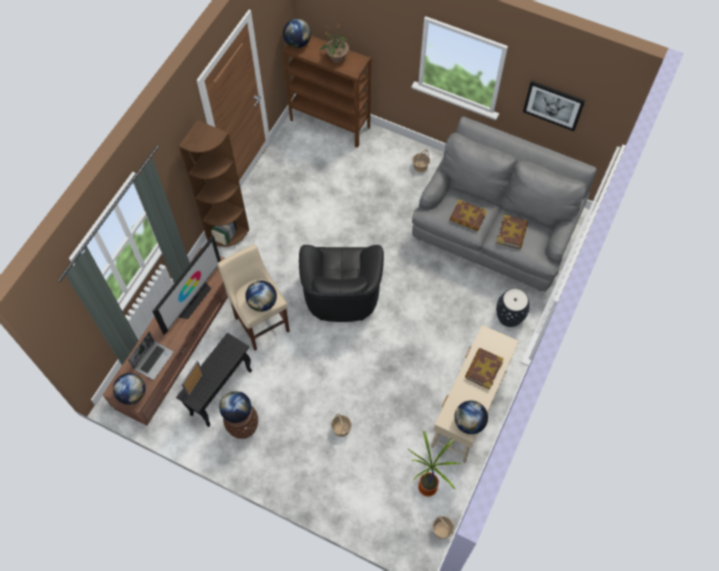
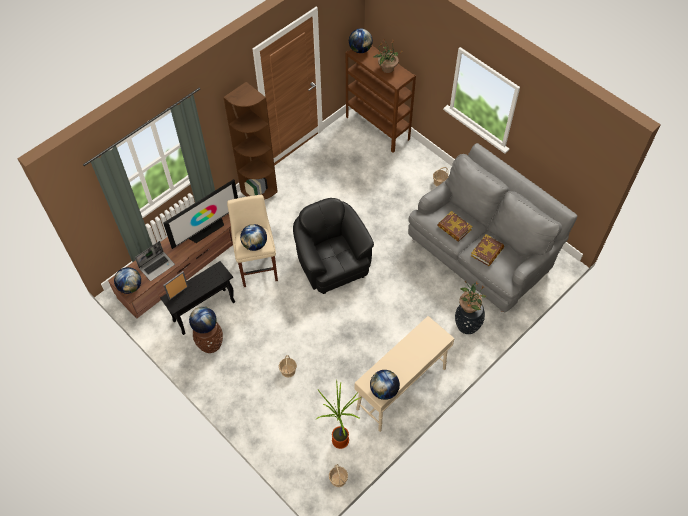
camera: 20 degrees right, 5 degrees down
(341, 293) = (332, 264): black armchair -> black armchair turned 135 degrees clockwise
(483, 369) = (414, 352): book -> none
(512, 298) = (469, 306): none -> potted plant
(553, 105) = (551, 149): picture -> none

